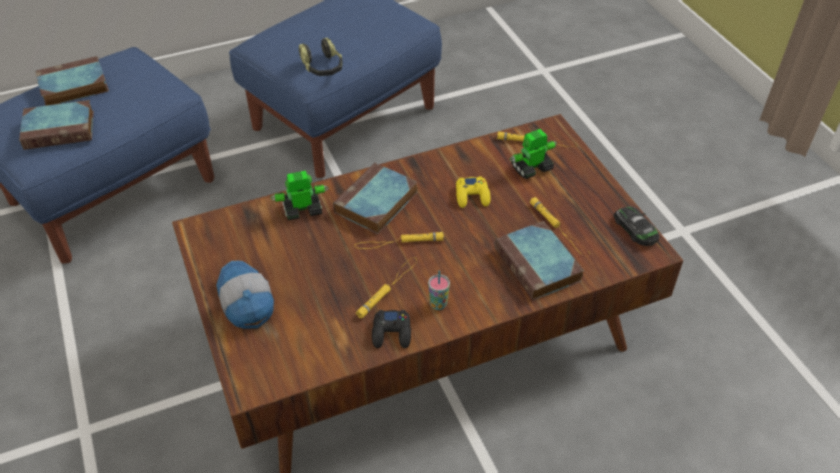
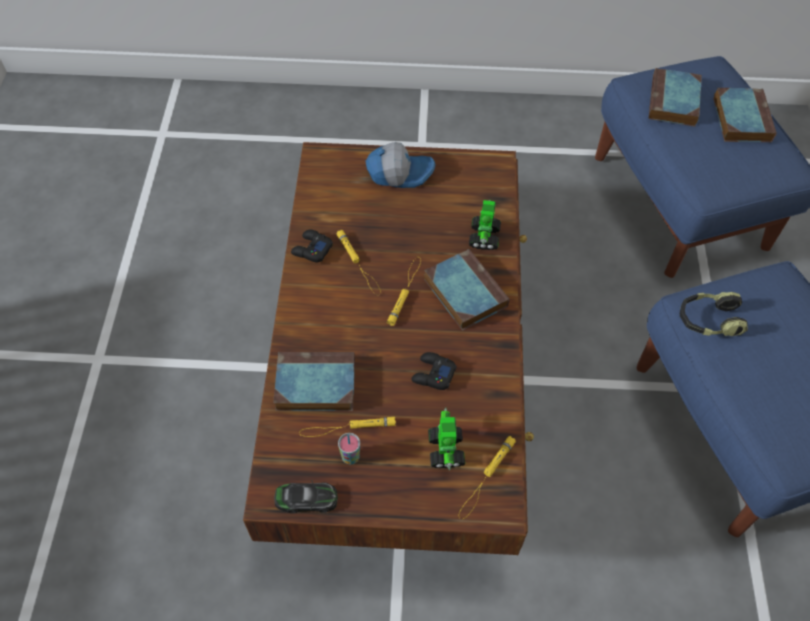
camera: 115 degrees right, 10 degrees up
(438, 304) = (320, 290): cup -> cup (350, 457)
(472, 196) = (433, 374): yellow game controller -> black game controller

